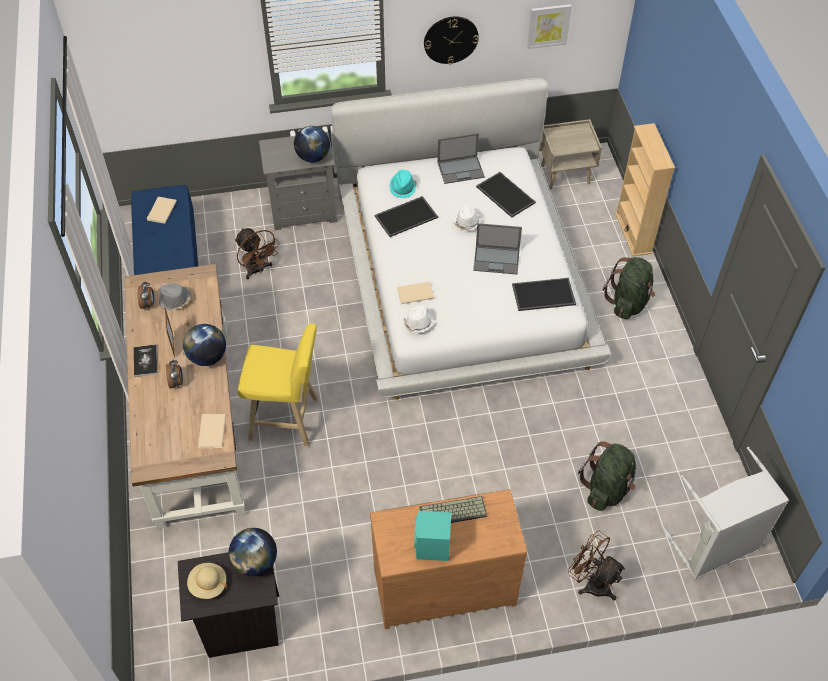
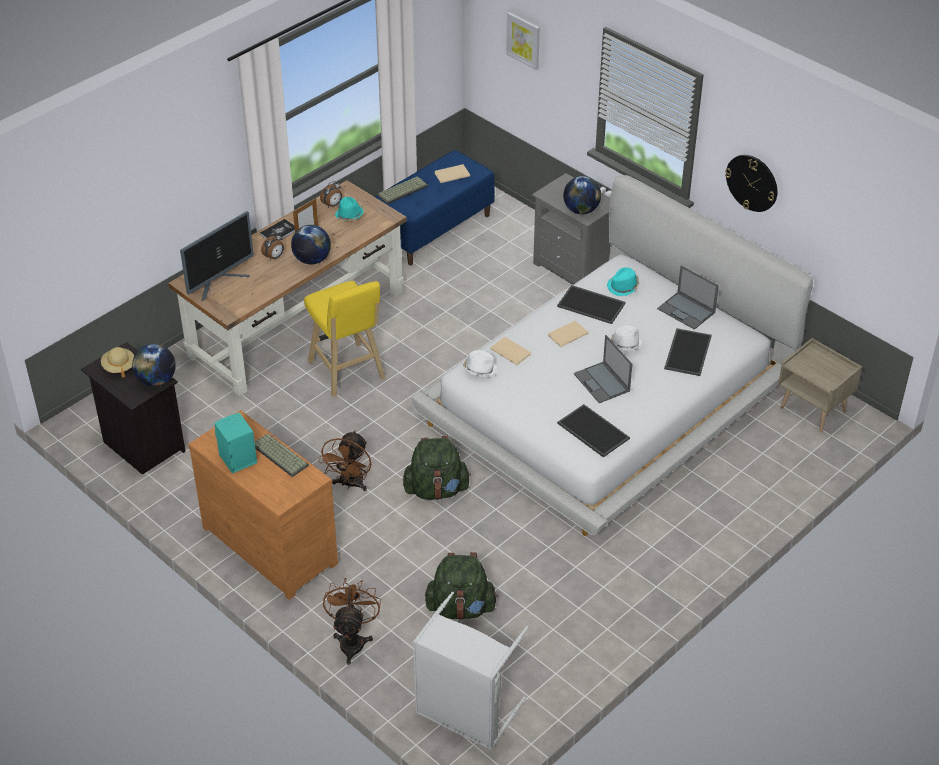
camera: 55 degrees right, 10 degrees down
(147, 252) = (402, 190): none -> keyboard
(170, 441) = (219, 282): none -> monitor
(175, 300) = (349, 216): grey hat -> turquoise hat
(211, 432) = (245, 297): beige book -> beige book (566, 334)
(258, 270) = (480, 277): brown fan -> brown fan (350, 484)
(548, 25) = (845, 228): picture -> picture (523, 40)
(628, 302) = (696, 528): green backpack -> green backpack (436, 490)
(633, 233) = (791, 493): beige bookcase -> none

